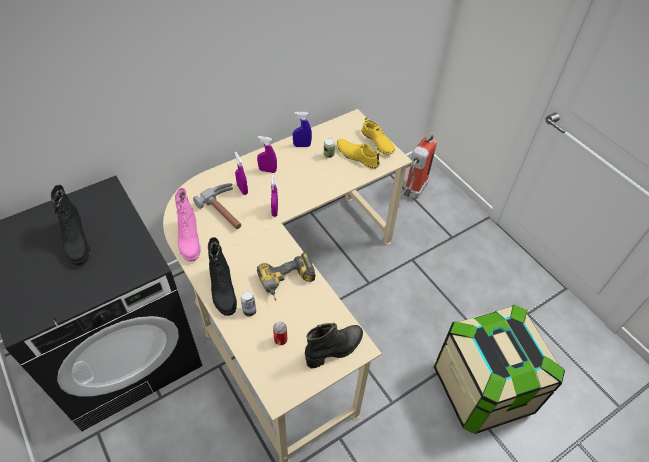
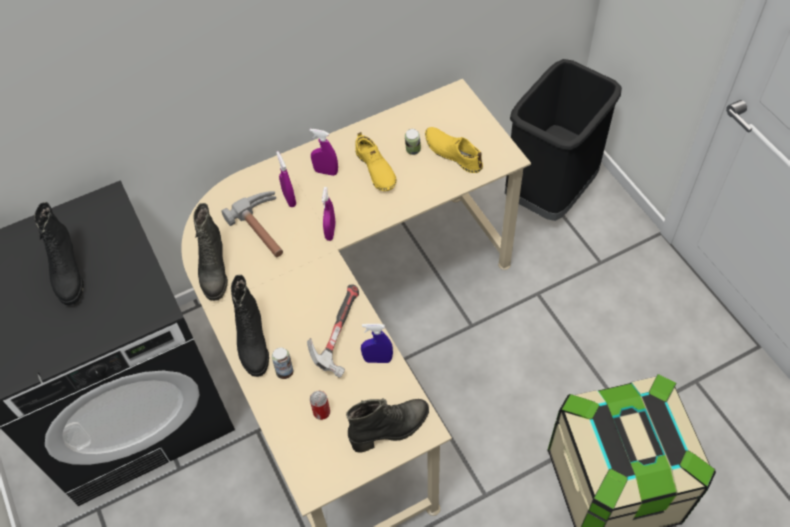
camera: 10 degrees right, 5 degrees up
(189, 241) = (213, 271): pink boot -> black boot
(287, 283) = (338, 336): power drill -> hammer
(302, 145) = (377, 135): blue spray bottle -> blue spray bottle (377, 359)
(377, 142) = (484, 132): yellow shoe -> yellow shoe (375, 170)
(412, 193) = (550, 193): fire extinguisher -> black trash can

